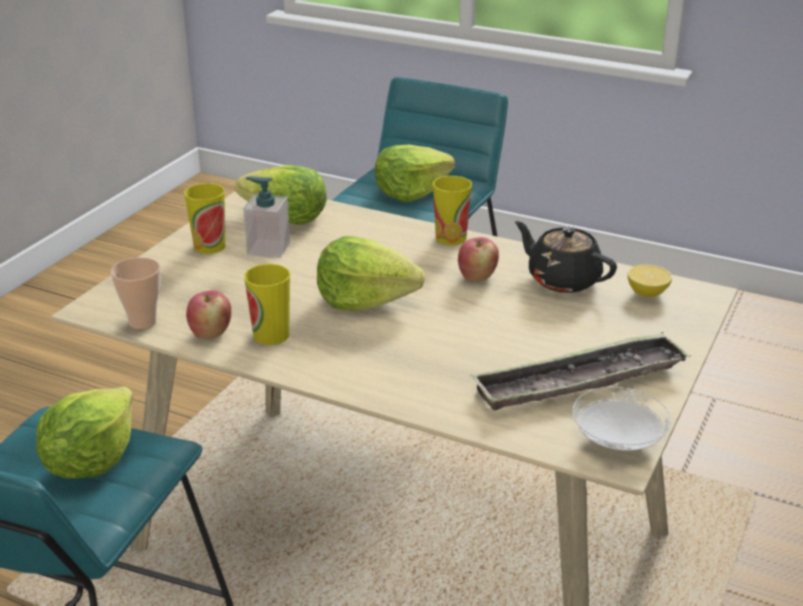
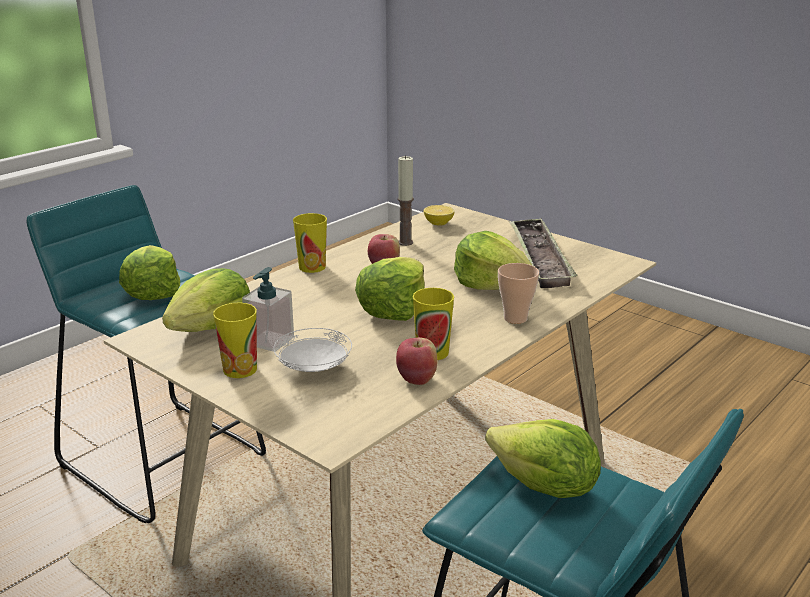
camera: 75 degrees left, 5 degrees down
(143, 322) = (376, 413): cup -> cup (515, 318)
(466, 353) = (491, 285): none -> lettuce
(562, 279) = (405, 242): black teapot -> candle
(618, 440) = (607, 259): white plate -> white plate (314, 368)

